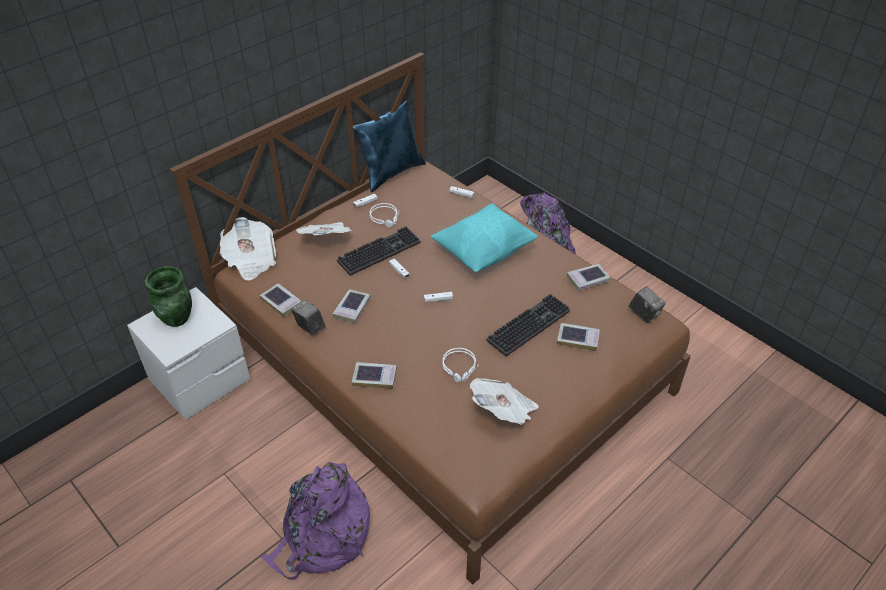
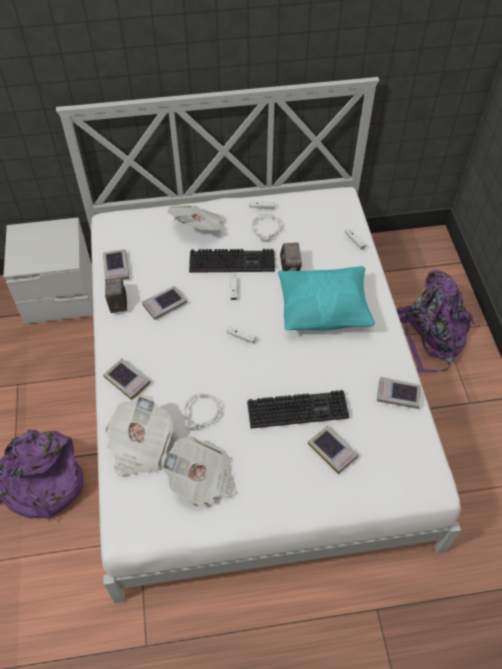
camera: 35 degrees right, 10 degrees up
(177, 318) = (43, 239): green vase -> none
(250, 260) = (125, 216): newspaper -> newspaper (139, 446)
(391, 172) = (311, 187): blue pillow -> none
(442, 365) = (249, 391): brown bed -> white bed
(644, 314) = (422, 465): camera -> camera (290, 268)

